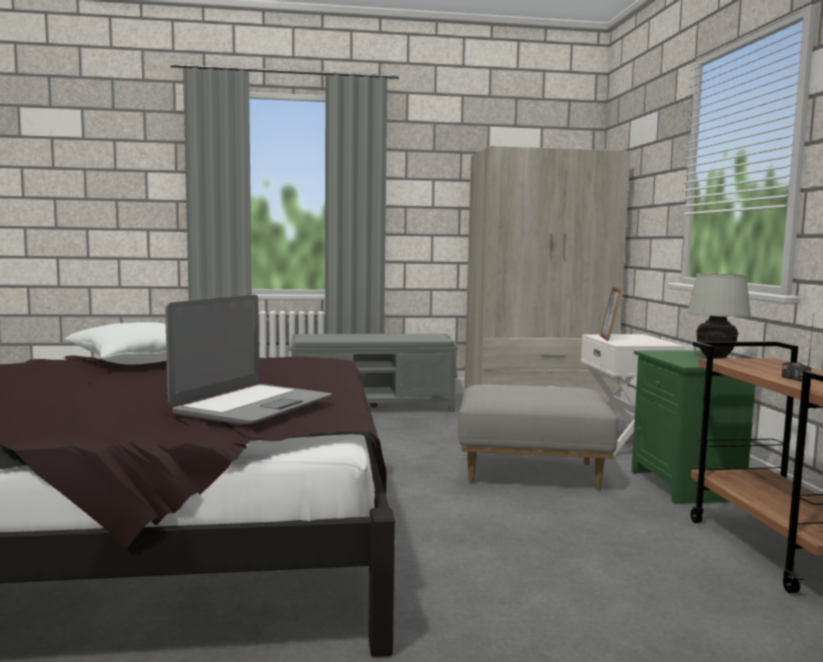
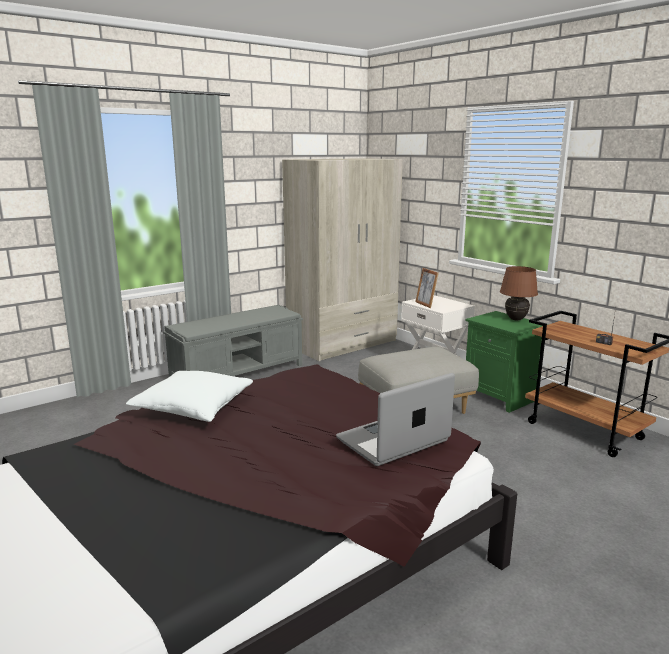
camera: 30 degrees left, 10 degrees up
(252, 406) = (393, 441): laptop -> laptop turned 120 degrees counterclockwise
(714, 358) = (516, 319): white table lamp -> brown table lamp

